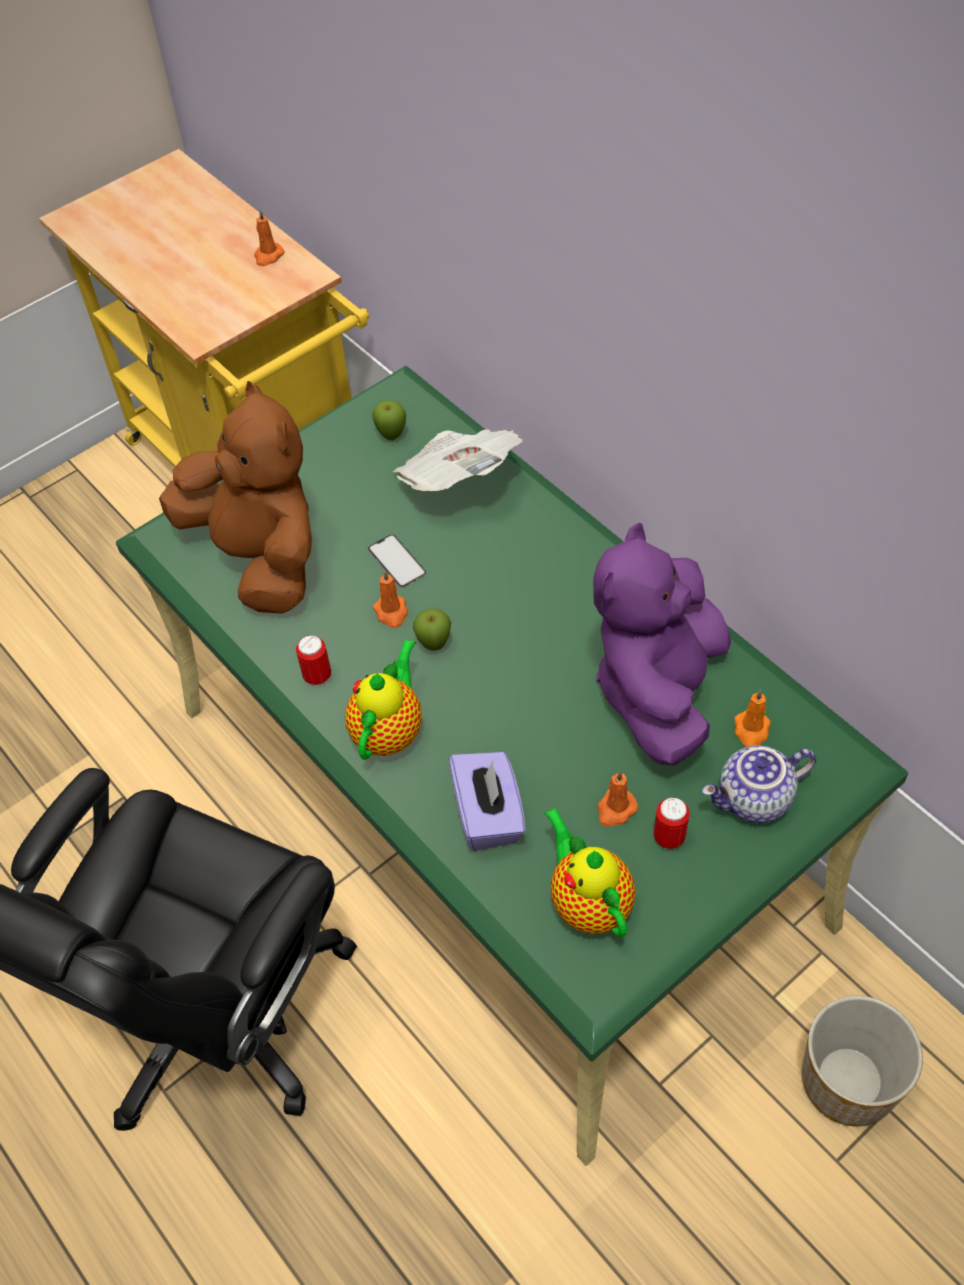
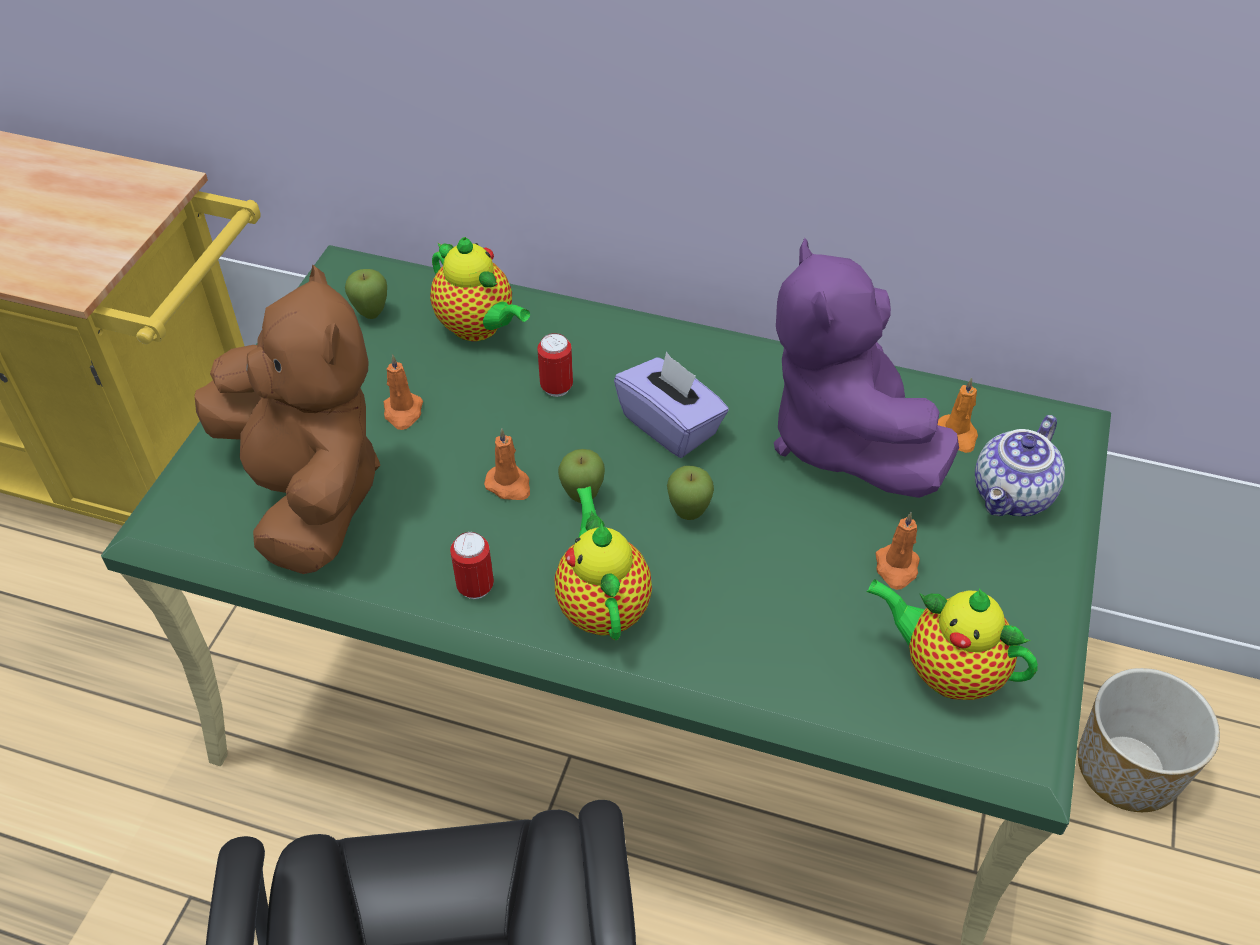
camera: 35 degrees left, 5 degrees down
(260, 557) = (309, 493): brown plush toy -> brown plush toy turned 45 degrees clockwise
(268, 256) = (100, 180): orange candle -> orange candle (403, 412)
(397, 561) = (474, 432): phone -> none
(458, 480) = (479, 328): newspaper -> teapot
(488, 815) = (777, 637): purple tissue box -> purple tissue box (670, 425)
(498, 694) = (689, 514): none -> apple
(669, 837) = (967, 569): can -> can (556, 387)

